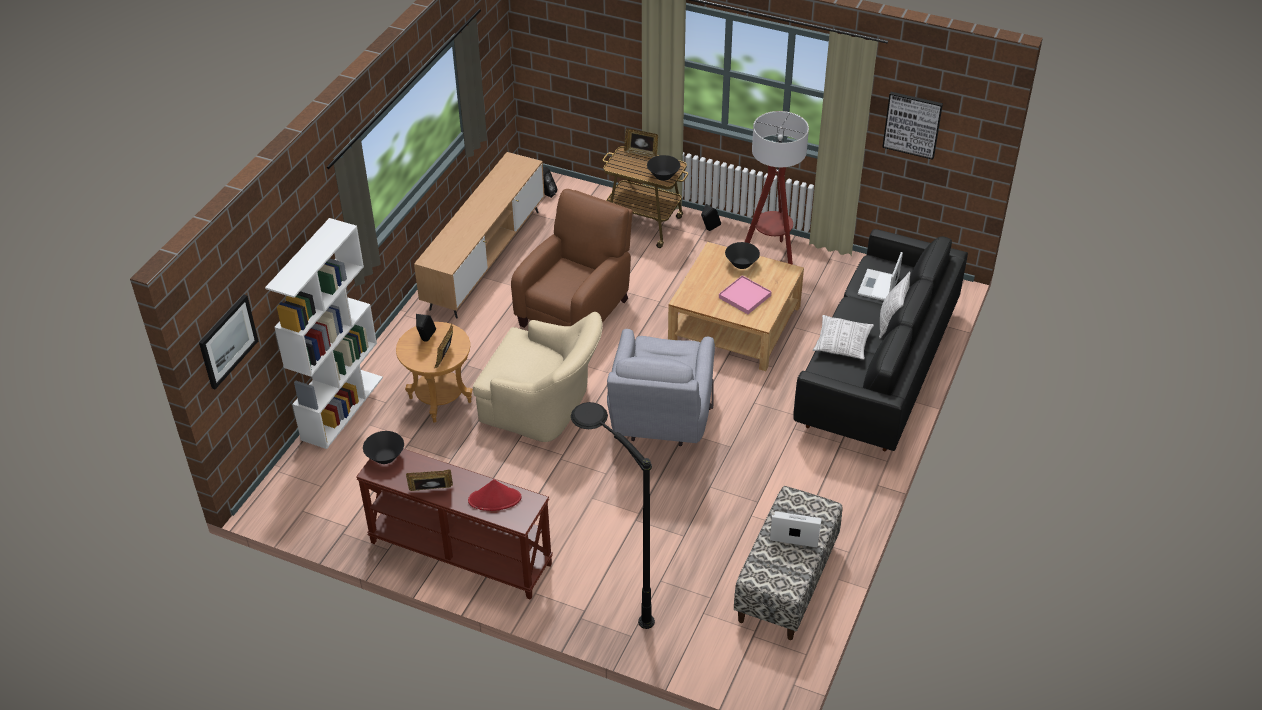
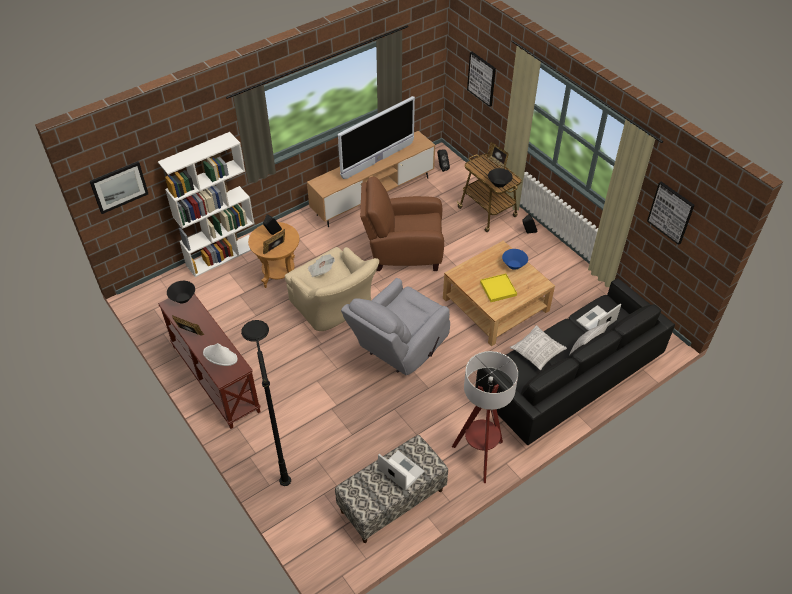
camera: 30 degrees right, 5 degrees up
(486, 205) = (378, 161): none -> television
(495, 499) = (220, 356): red hat -> white hat
(518, 361) = (321, 270): none -> newspaper
(577, 310) = (402, 252): brown armchair -> brown armchair turned 150 degrees counterclockwise
(582, 52) = (482, 78): none -> picture
(741, 264) = (514, 265): black bowl -> blue bowl
(744, 297) = (498, 289): pink tray -> yellow tray
(771, 259) = (554, 269): floor lamp -> floor lamp (479, 456)

